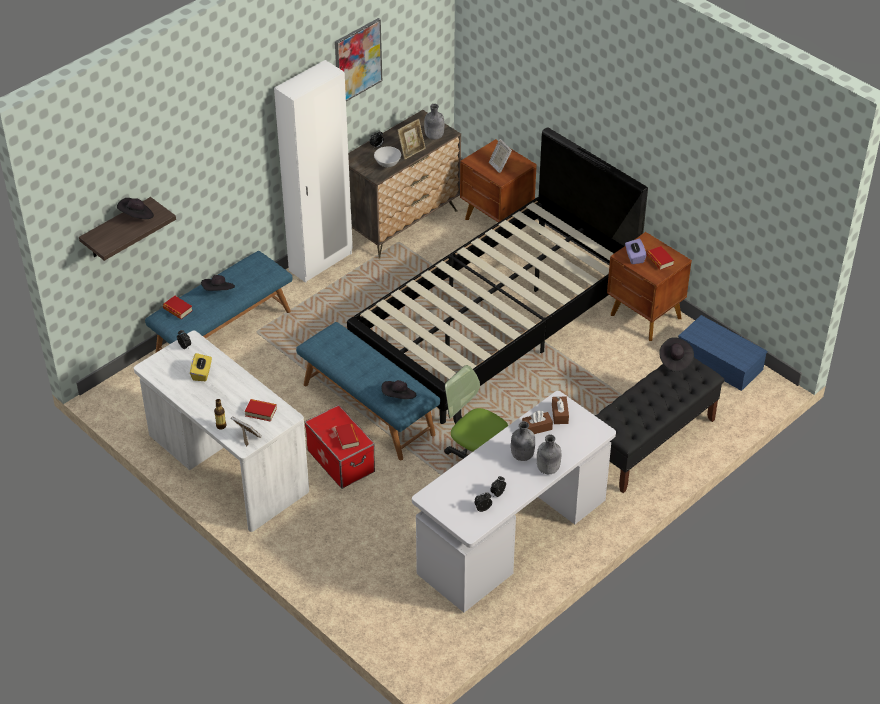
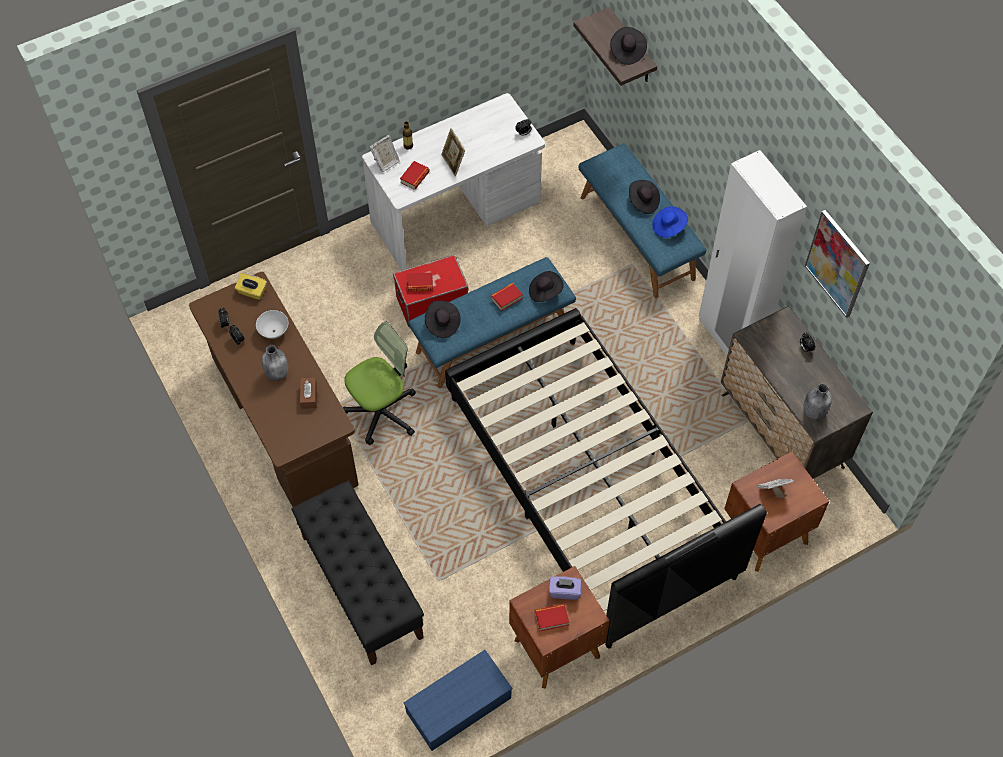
camera: 105 degrees right, 15 degrees up
(177, 310) = (624, 166): book -> book (506, 298)
(202, 373) = (482, 141): yellow tissue box -> yellow tissue box (252, 292)
(244, 271) = (668, 227): none -> blue hat
(387, 164) = (767, 351): white bowl -> white bowl (274, 331)
(411, 151) = (788, 381): picture frame -> picture frame (453, 163)
(512, 538) = (283, 422): white desk -> brown desk
(548, 469) = (251, 390): grey bottle -> none
(560, 414) = (319, 421): brown tissue box -> none
(675, 360) = (404, 597): black hat -> black hat (545, 291)

